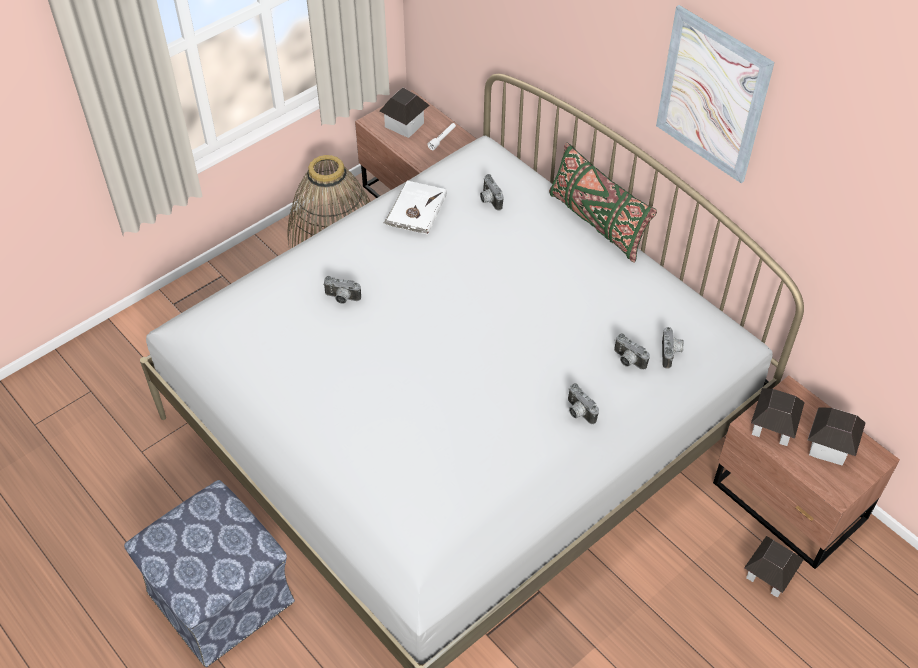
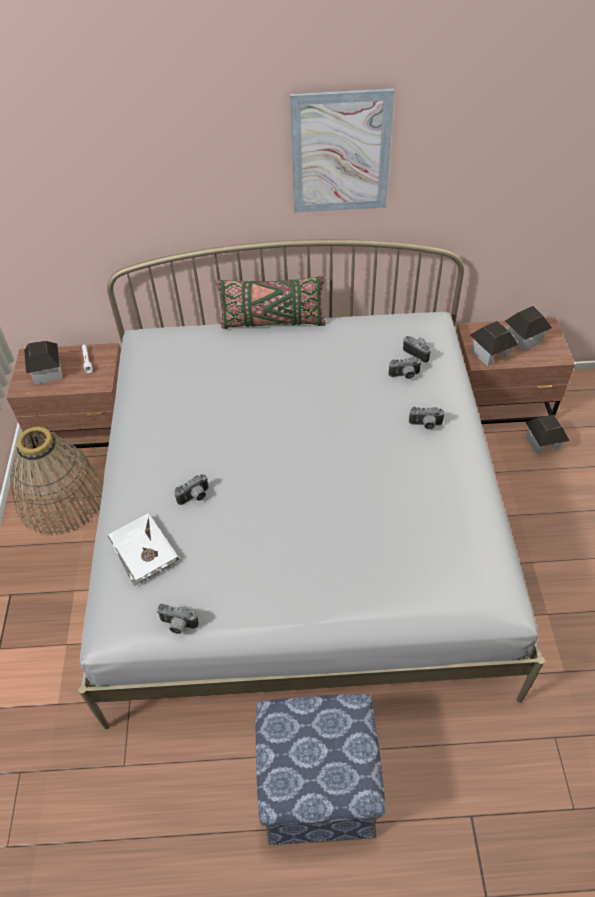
camera: 50 degrees left, 0 degrees up
(415, 210) = (157, 404): white book -> white book (143, 551)
(489, 200) = (194, 360): camera -> camera (177, 625)

